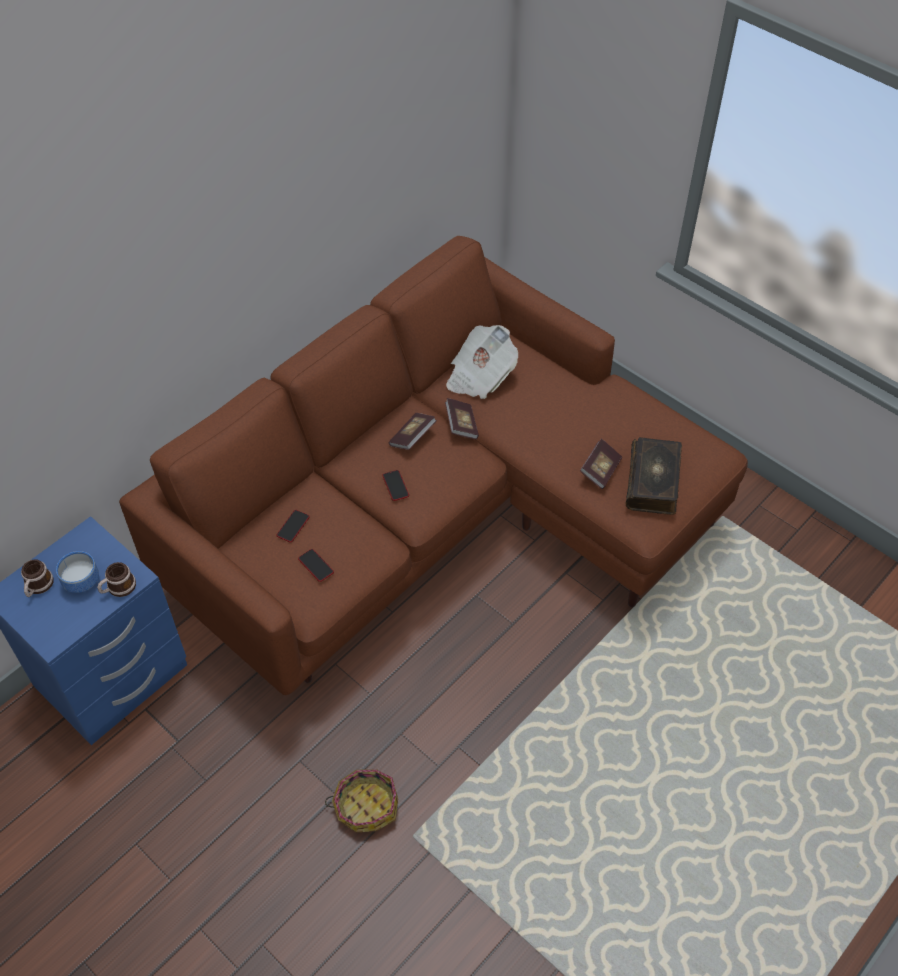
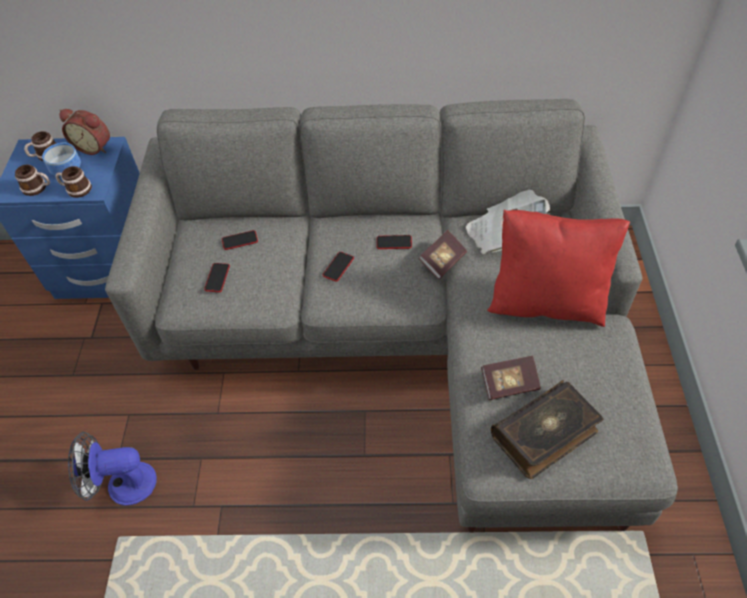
camera: 50 degrees right, 0 degrees up
(75, 544) = (94, 147): none -> alarm clock
(78, 615) = (38, 188): none -> mug
(366, 805) = (122, 484): basket -> fan
(412, 437) = (394, 242): book -> phone
(440, 518) = (407, 334): brown sofa -> grey sofa
(560, 401) = (546, 302): none -> red pillow

